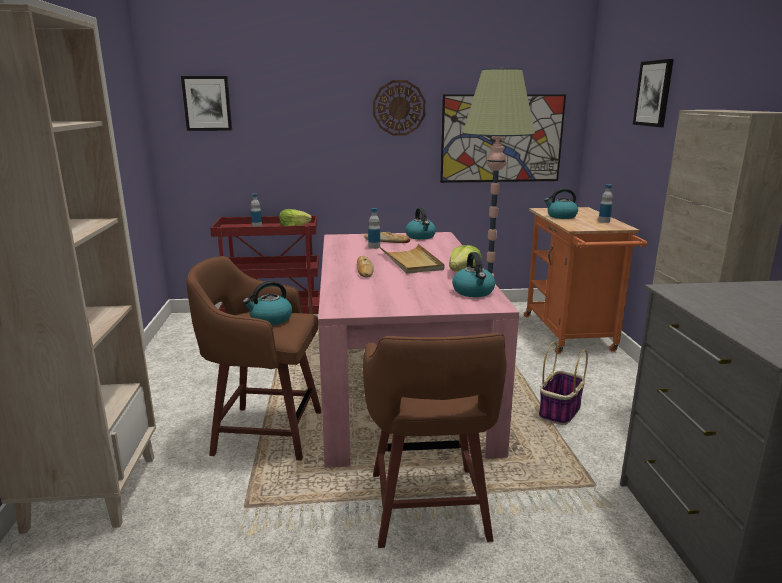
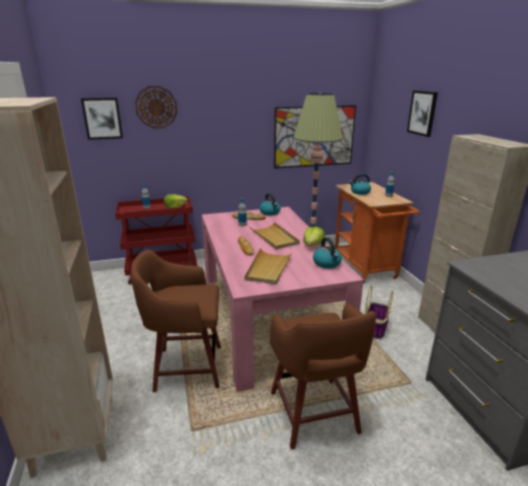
camera: 10 degrees left, 5 degrees up
(270, 319) = (189, 294): kettle -> none
(385, 292) = (268, 268): none -> beige tray
(399, 108) = (244, 117): wall clock -> wall clock (156, 107)

